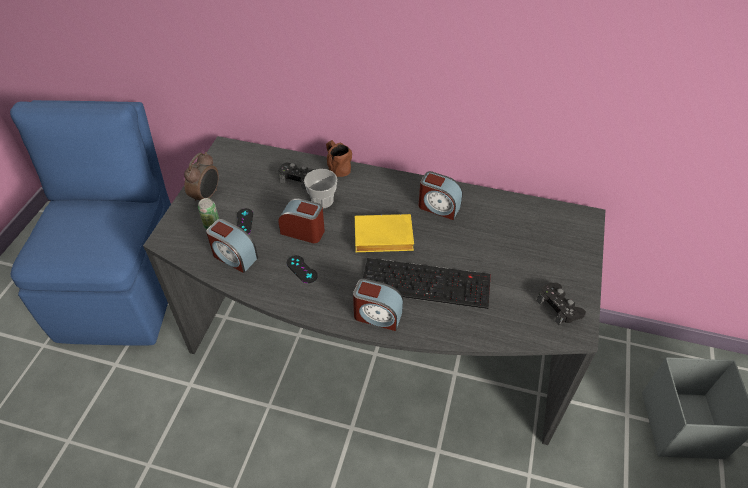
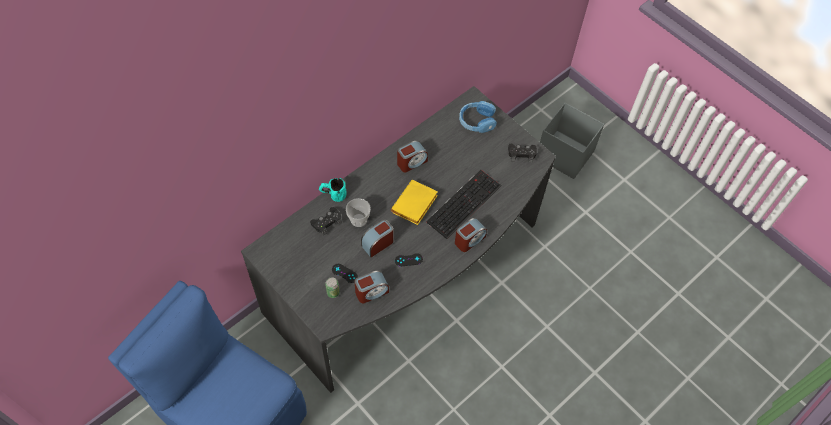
camera: 60 degrees left, 10 degrees up
(207, 196) = (302, 284): alarm clock -> none
(336, 166) = (333, 195): brown mug -> turquoise mug
(558, 237) = (477, 121): none -> blue headphones

